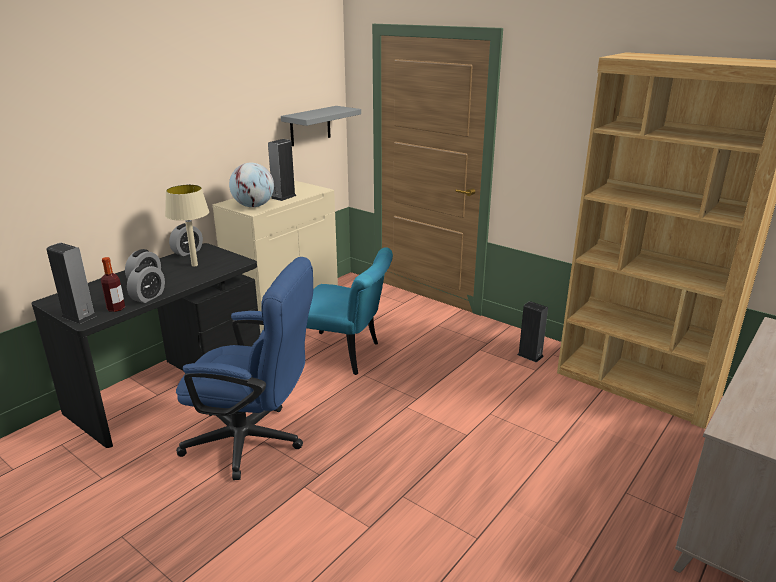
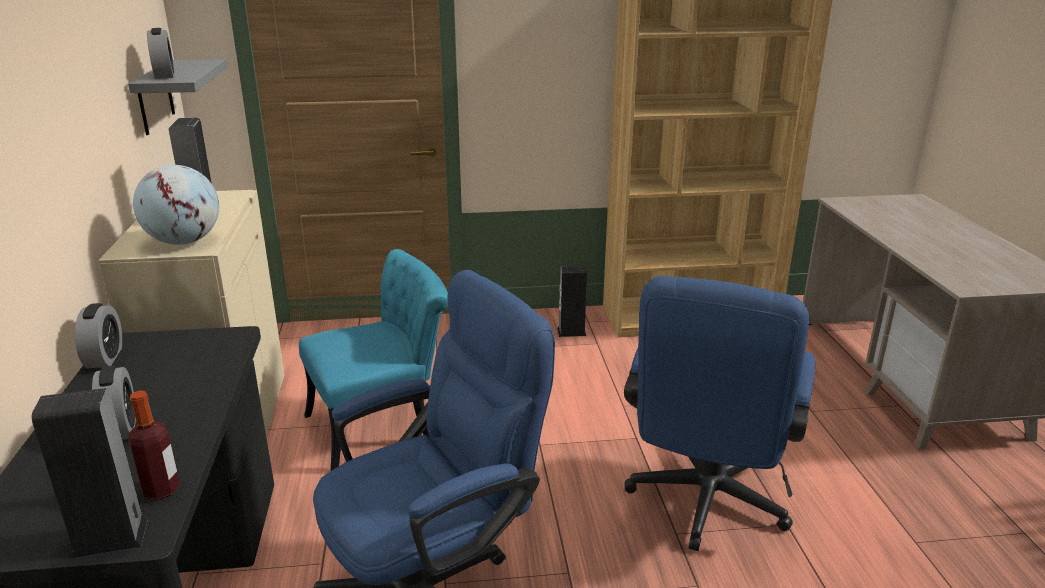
camera: 45 degrees left, 0 degrees up
(148, 297) = (185, 446): alarm clock -> alarm clock (165, 75)
(194, 265) = (163, 369): beige table lamp -> none
(445, 494) = (705, 504): none -> blue office chair

